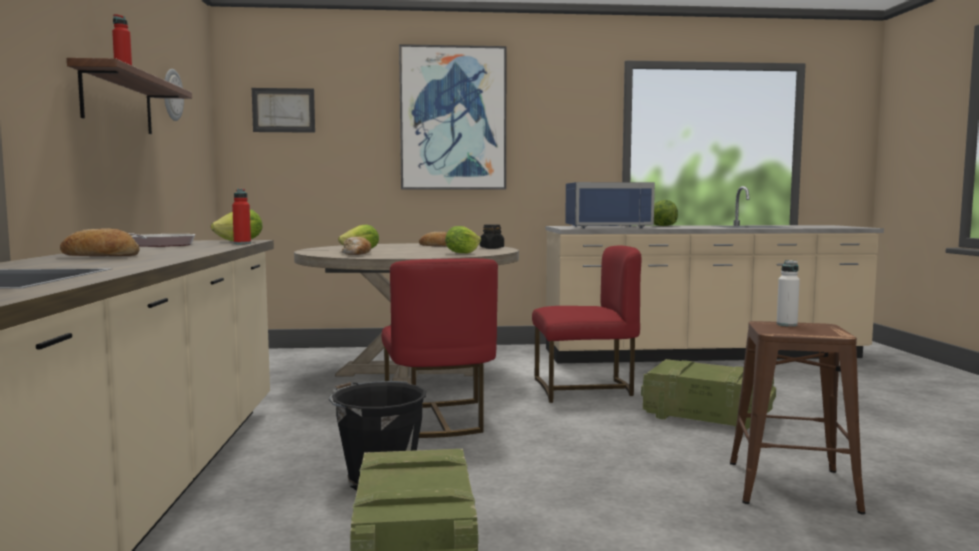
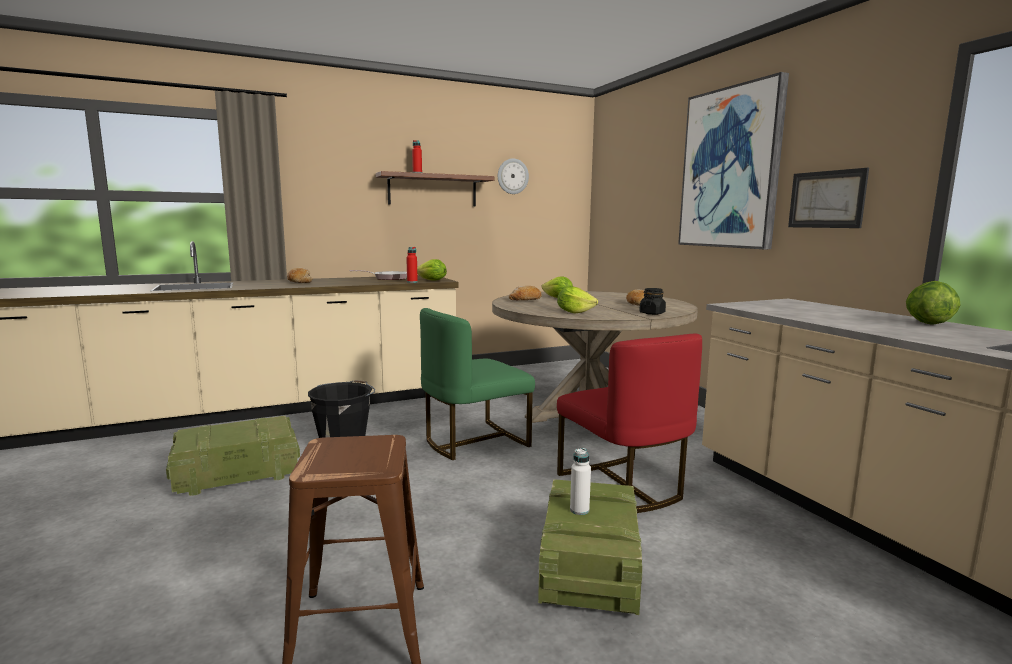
camera: 70 degrees right, 5 degrees up
(283, 110) = (621, 174): picture -> picture (826, 199)
(439, 419) = (474, 441): red chair -> green chair
(606, 227) = (809, 310): blue microwave -> none
(786, 325) = (378, 450): white bottle -> white bottle (579, 510)

